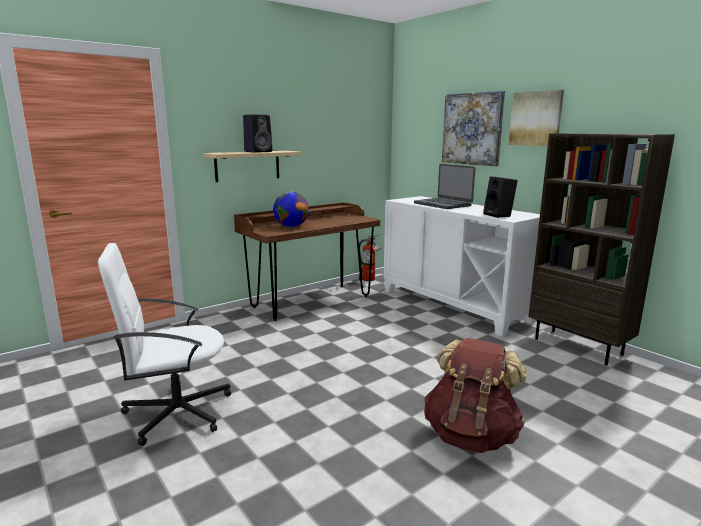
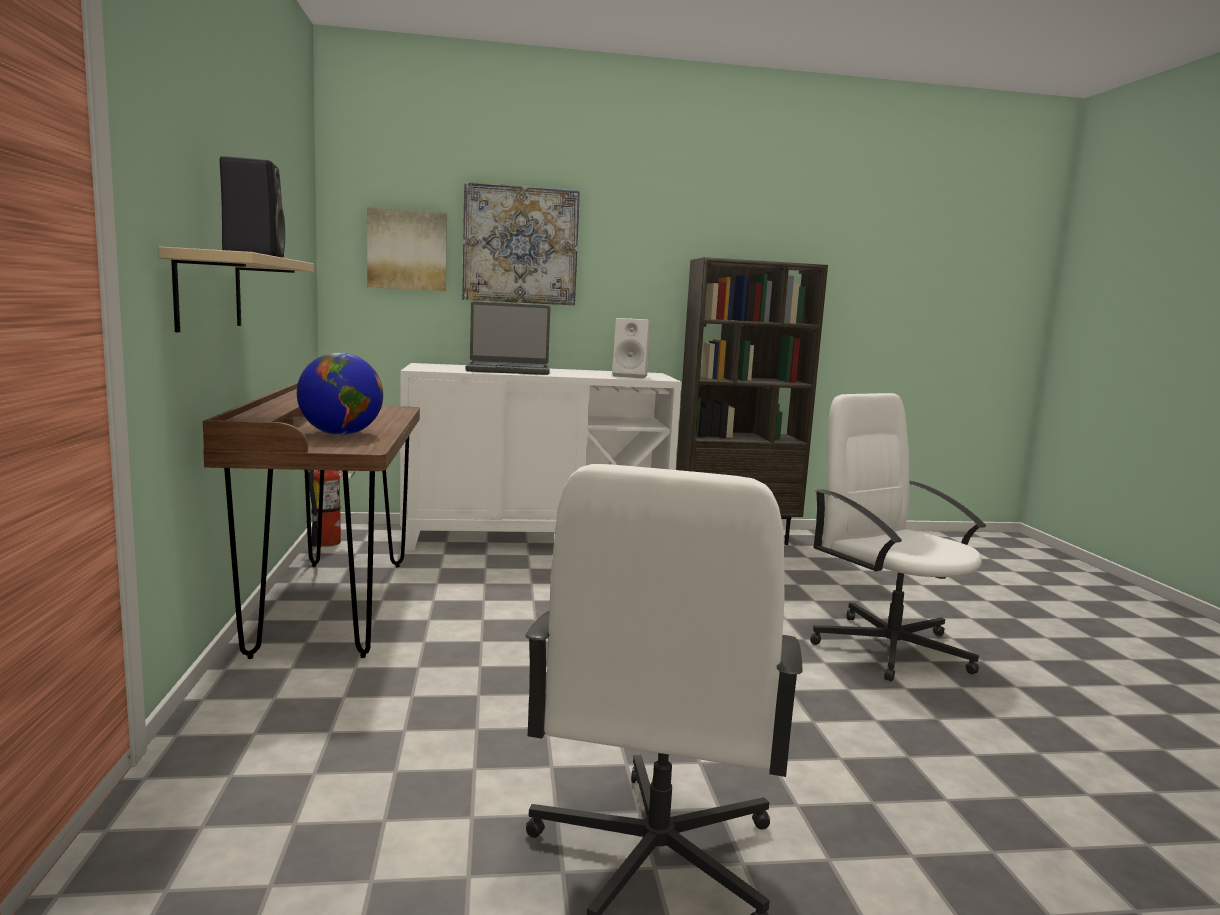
camera: 60 degrees left, 5 degrees down
(471, 435) = (889, 647): brown backpack -> white office chair
(499, 215) = (631, 376): black speaker -> white speaker
(536, 118) = (633, 237): picture -> picture (407, 250)

